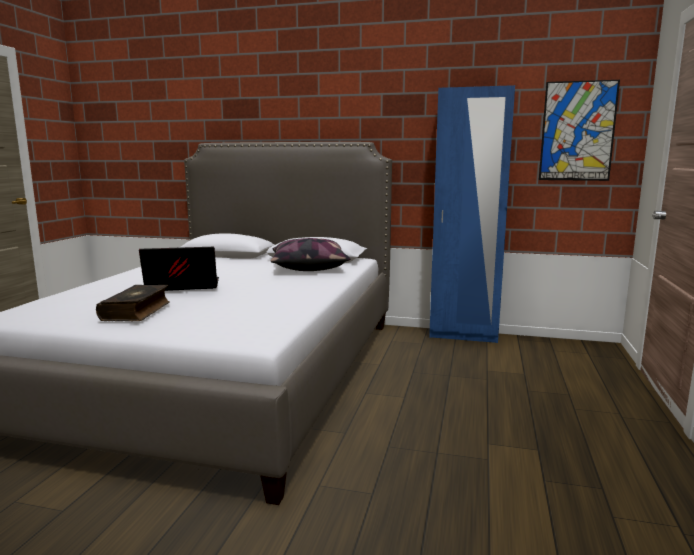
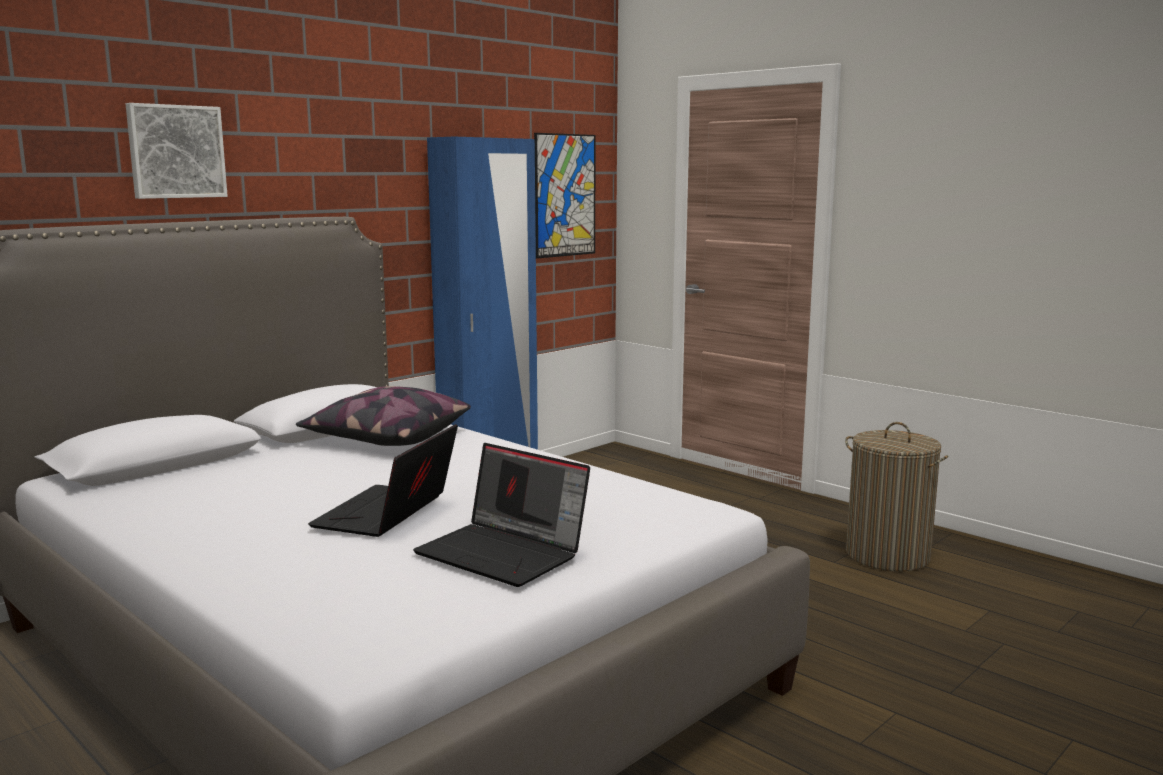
camera: 60 degrees left, 0 degrees up
(137, 311) = (505, 553): book -> laptop
(284, 107) = (176, 151): none -> picture
(608, 508) = (887, 555): none -> laundry basket

